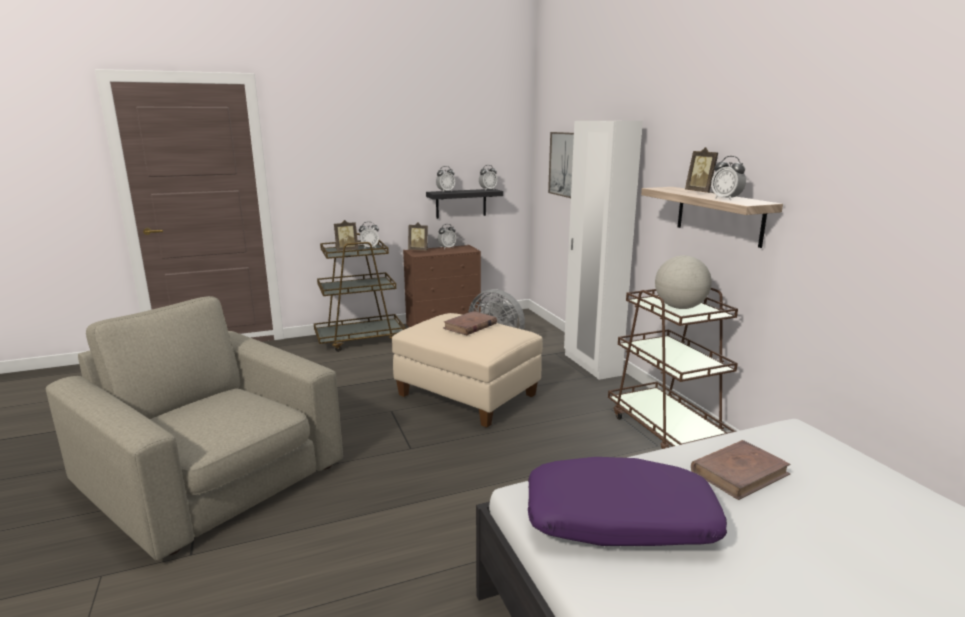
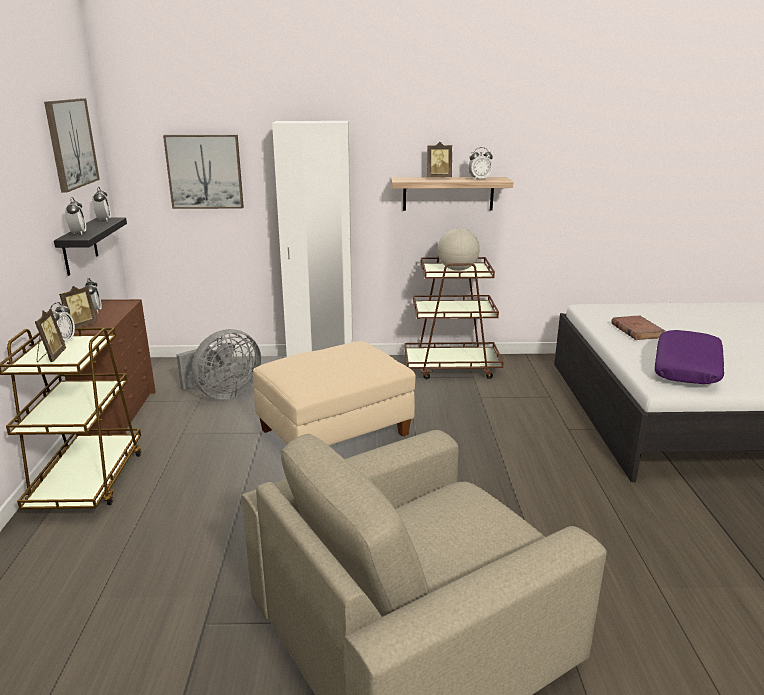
camera: 70 degrees left, 5 degrees up
(470, 326) = (329, 359): brown book -> none
(475, 132) = (71, 143): none -> picture

